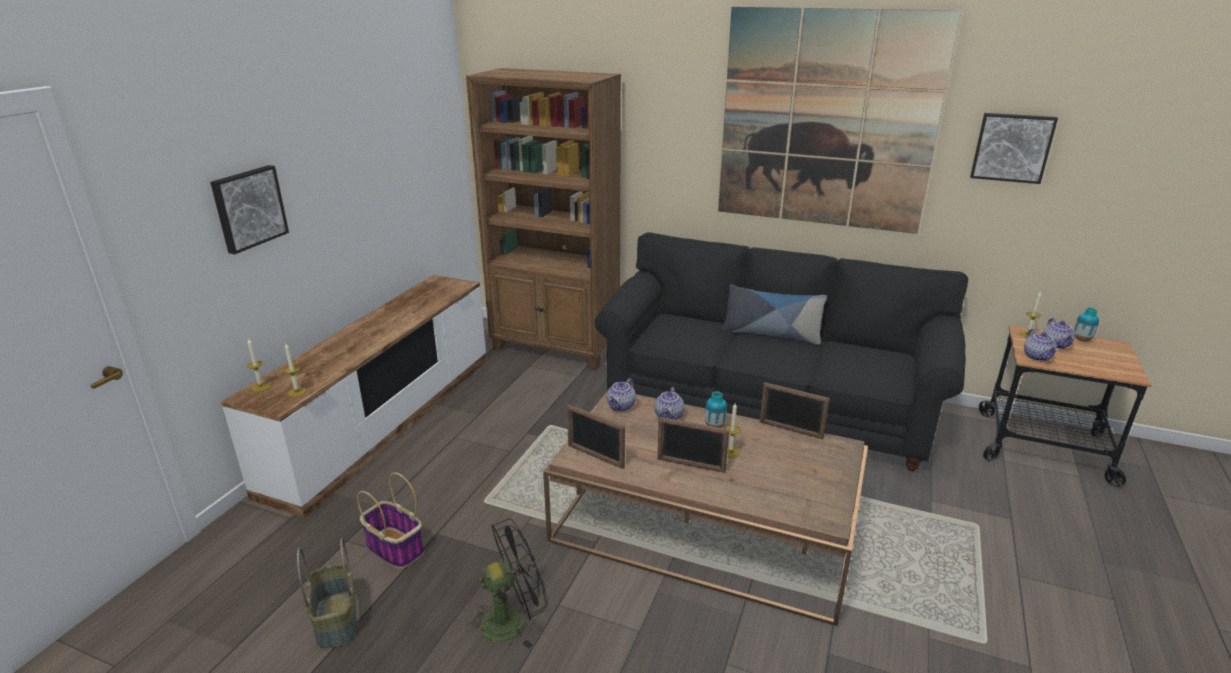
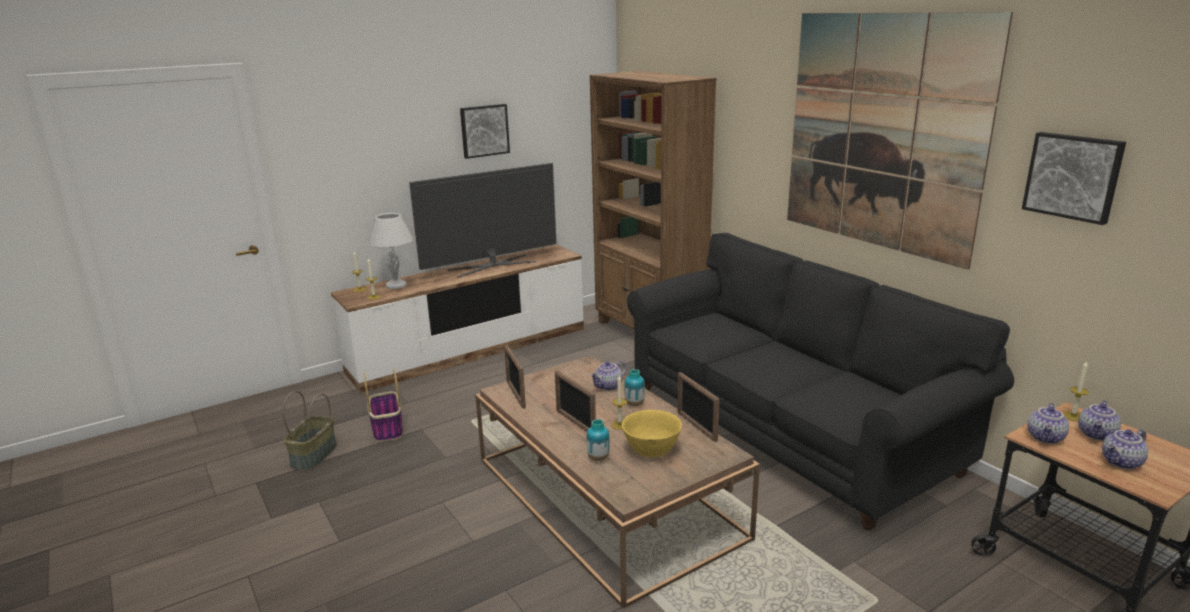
camera: 35 degrees right, 5 degrees down
(248, 208) = (377, 159): picture -> picture (484, 130)
(306, 368) = (397, 285): none -> white table lamp
(395, 315) = (492, 265): none -> television
(512, 620) = (404, 498): black fan -> none
(621, 406) = (582, 369): teapot -> teapot (1122, 463)
(771, 334) = (795, 352): pillow -> none
(788, 467) = (651, 451): none -> yellow bowl
(1081, 339) = (1148, 440): vase -> vase (598, 458)

